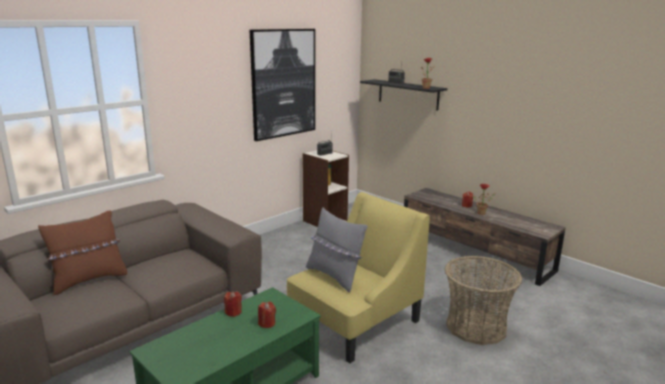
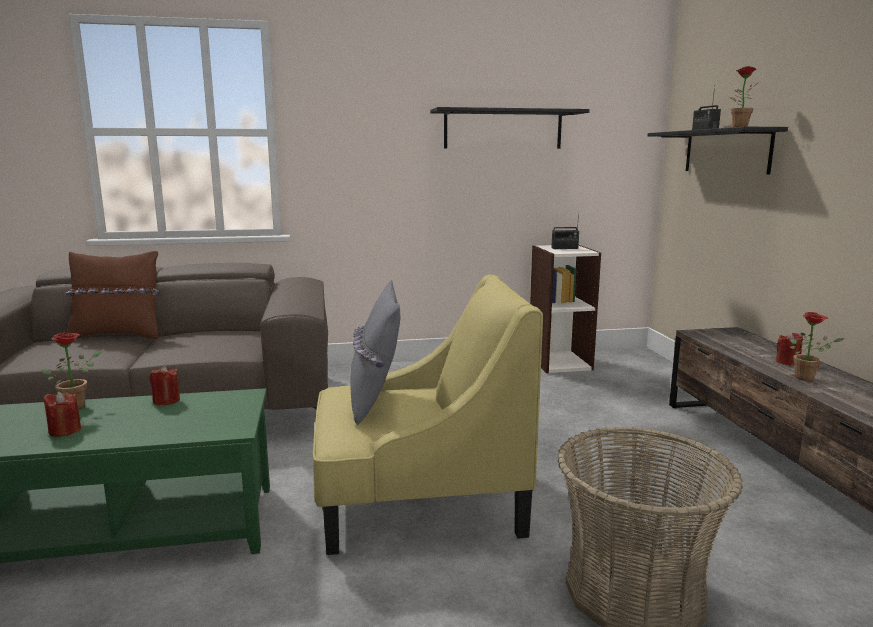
camera: 35 degrees right, 5 degrees down
(185, 332) = (78, 405): none -> potted plant
(267, 323) = (173, 424): red candle -> red candle (65, 430)
(283, 83) = (503, 129): picture -> black shelf

